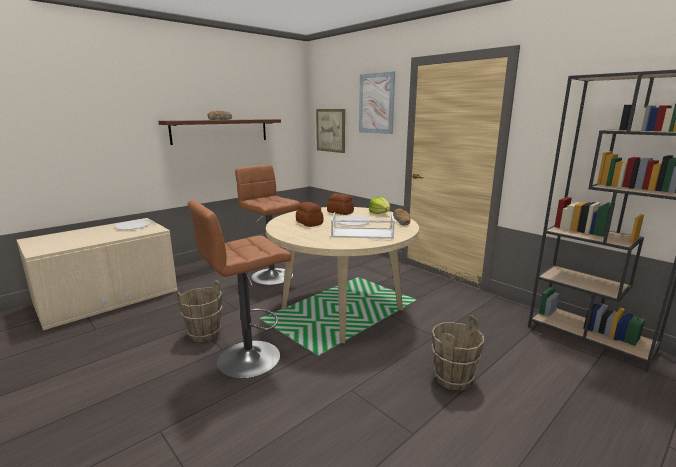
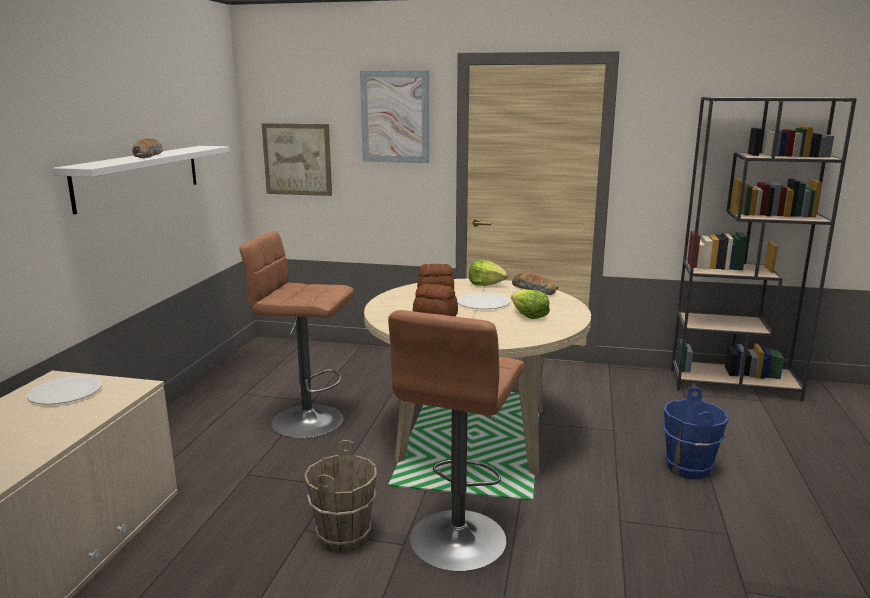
camera: 35 degrees left, 0 degrees up
(221, 131) = (139, 176): brown shelf -> white shelf
(361, 233) = (529, 316): white tray -> lettuce
(452, 379) = (688, 468): brown bucket -> blue bucket

